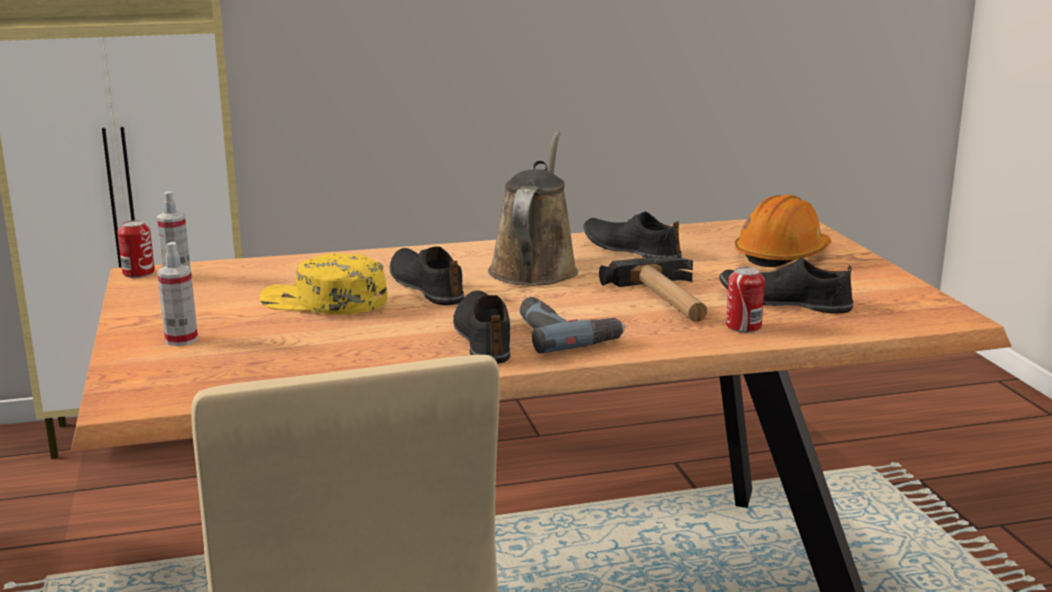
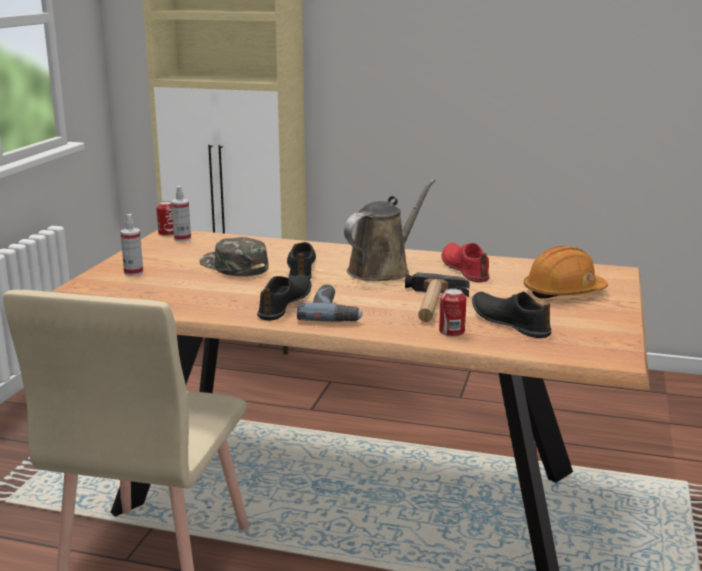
camera: 30 degrees right, 0 degrees up
(323, 301) = (233, 266): yellow cap -> green cap
(630, 249) = (465, 269): black shoe -> red shoe

